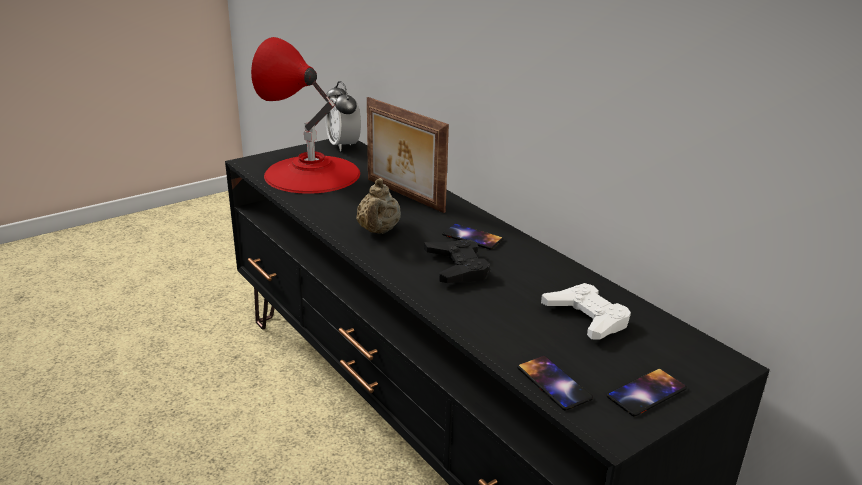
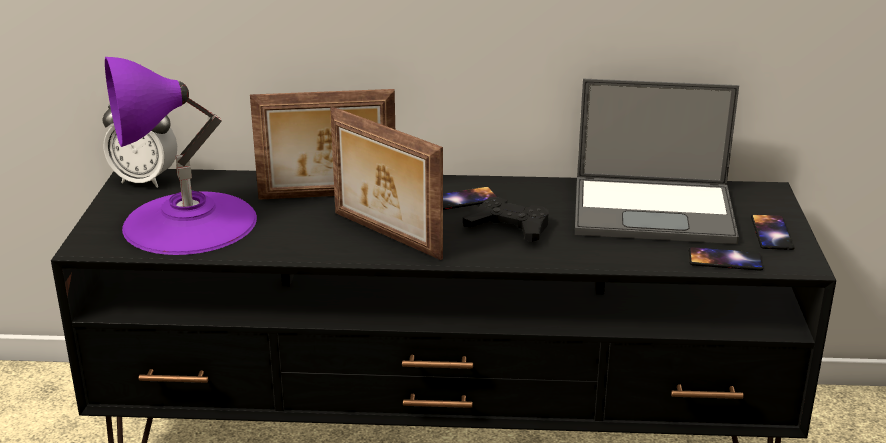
camera: 50 degrees left, 0 degrees up
(311, 174) = (189, 222): red table lamp -> purple table lamp
(378, 231) = (385, 236): beige teapot -> picture frame
(587, 317) = (655, 210): white game controller -> laptop

